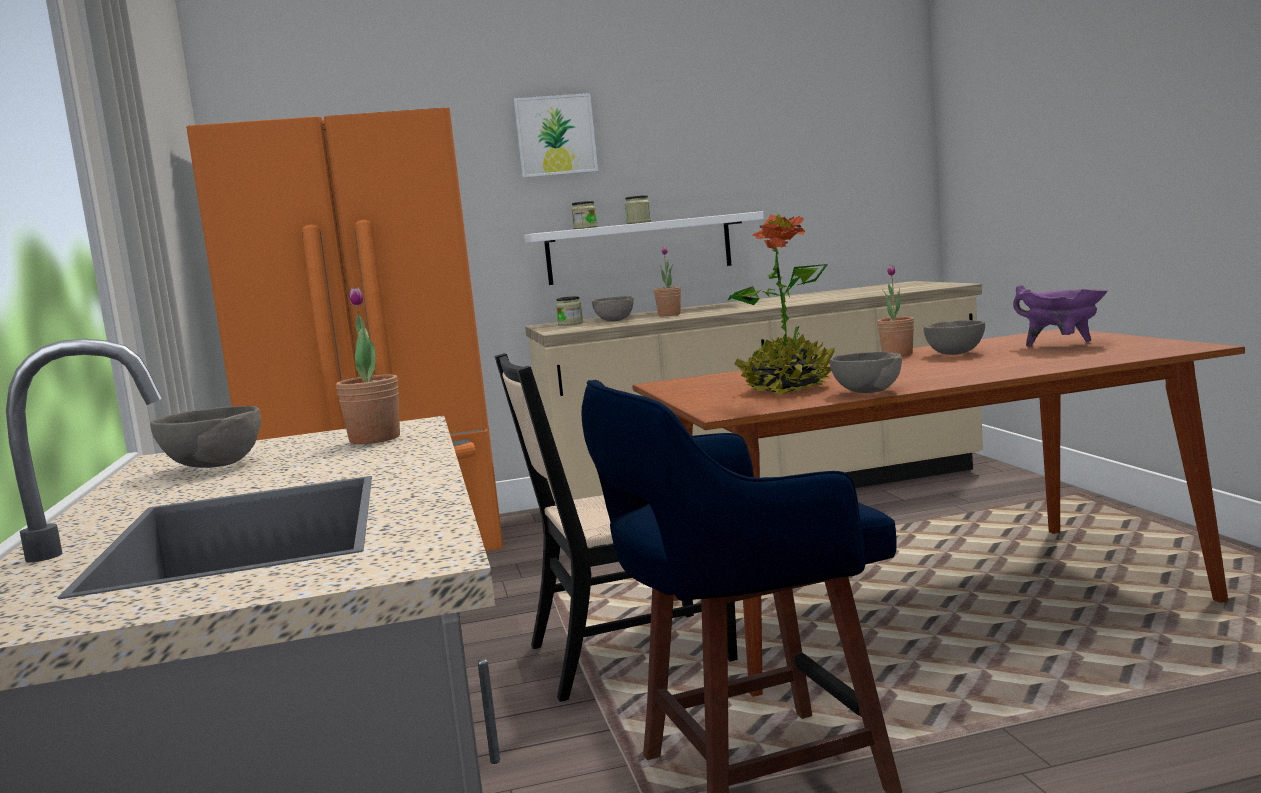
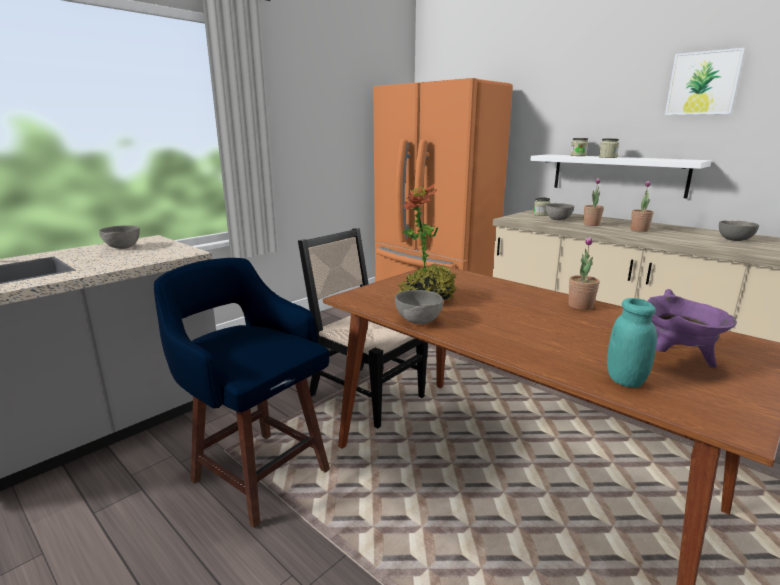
camera: 55 degrees right, 10 degrees up
(375, 439) = (157, 255): potted plant -> potted plant (639, 230)
(555, 135) = (580, 91): picture -> picture (703, 83)
(955, 354) = (598, 324): grey bowl -> grey bowl (735, 240)
(1096, 356) = (625, 380): none -> turquoise jar

